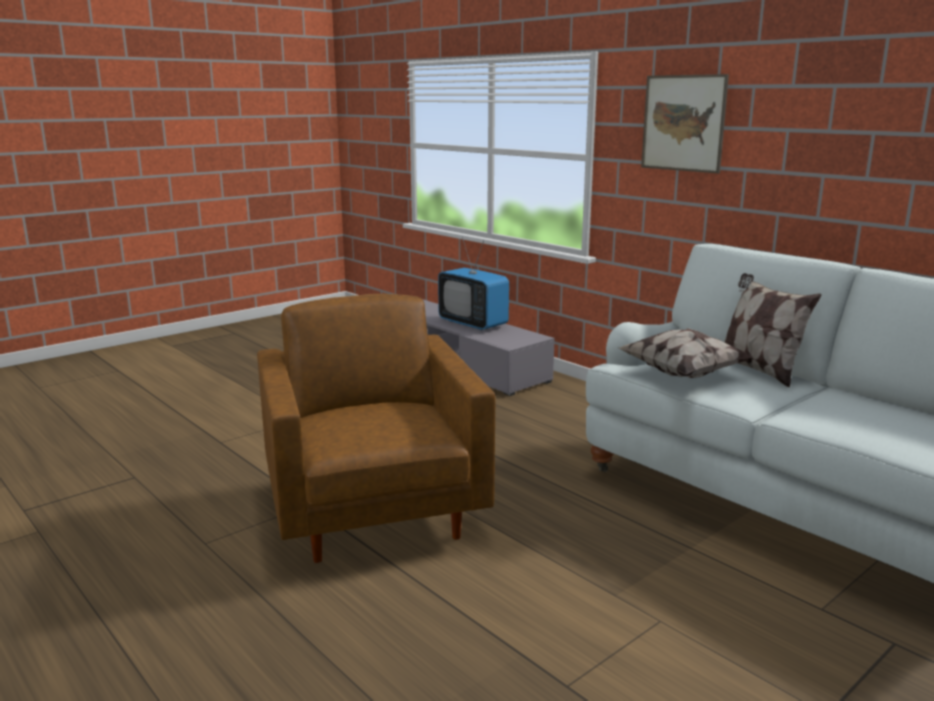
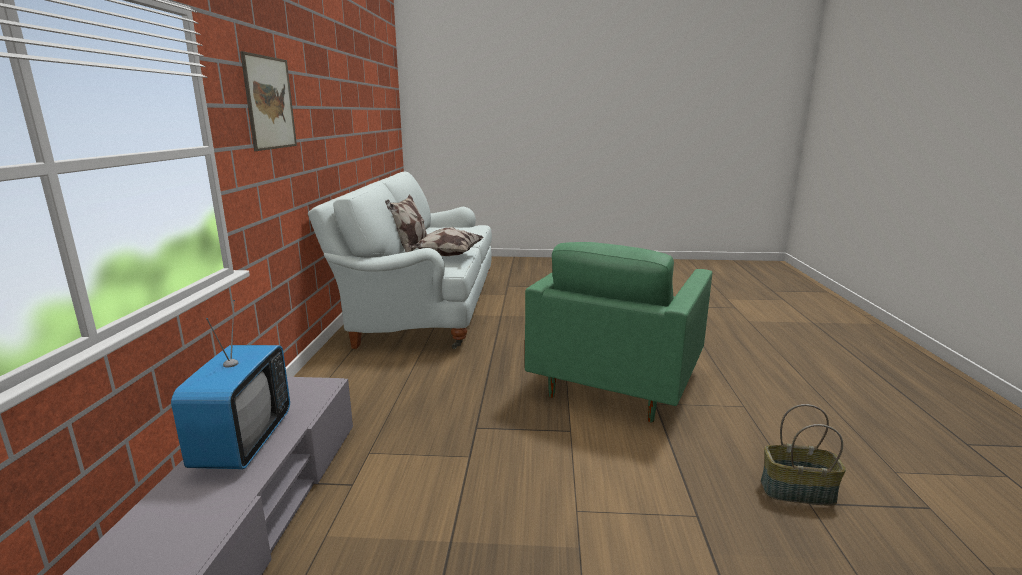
camera: 135 degrees left, 0 degrees up
(144, 480) = (797, 492): none -> basket
(374, 511) = (617, 382): brown armchair -> green armchair

